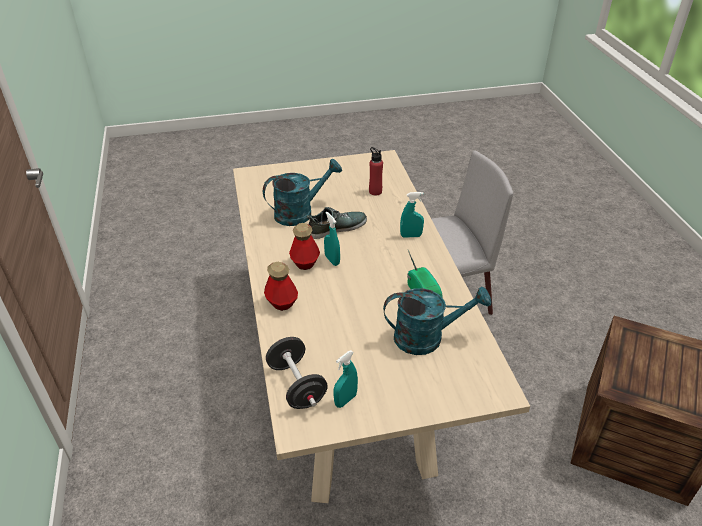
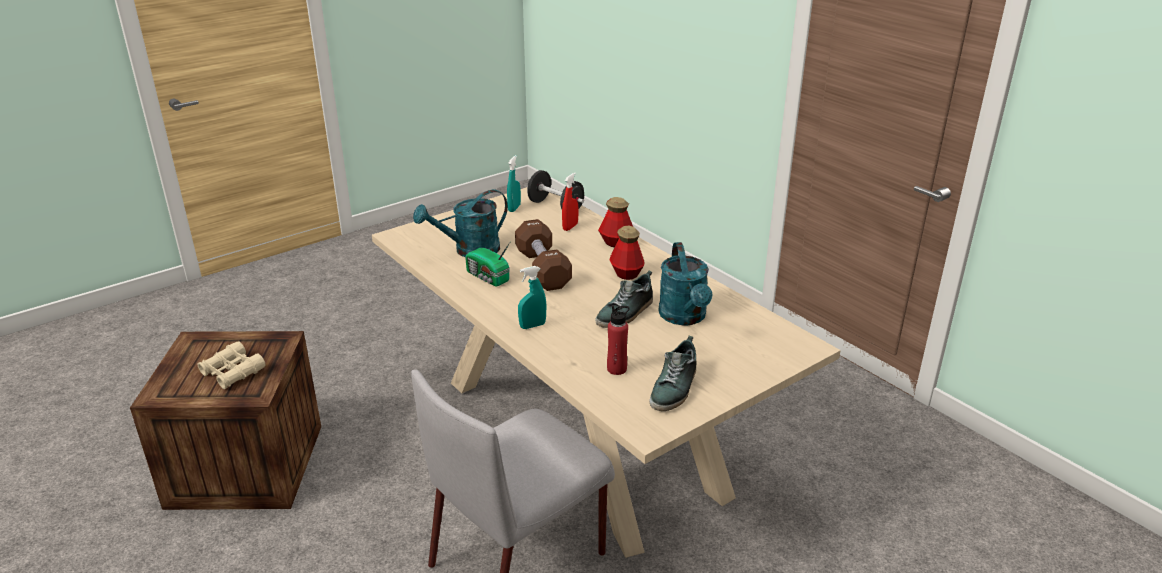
camera: 155 degrees right, 10 degrees down
(300, 212) = (685, 317): turquoise watering can -> turquoise watering can turned 45 degrees counterclockwise
(307, 341) = (570, 227): none -> red spray bottle
(332, 260) = (601, 282): turquoise spray bottle -> none
(351, 173) = (675, 388): none -> shoe
(370, 289) = (542, 269): none -> brown dumbbell
(654, 360) = (232, 372): none -> beige binoculars

